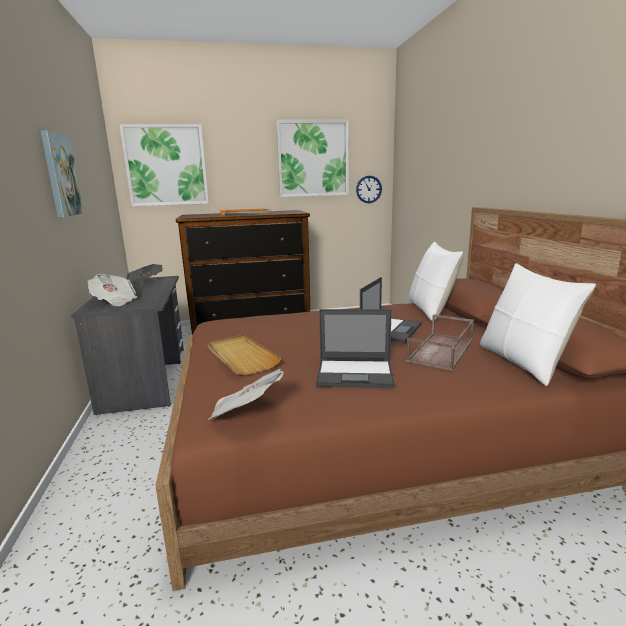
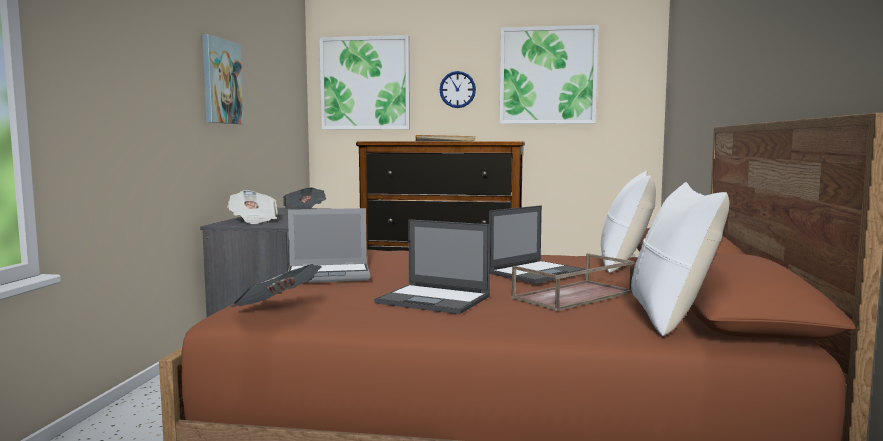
camera: 20 degrees right, 10 degrees down
(241, 357) = (329, 275): beige tray -> laptop
(368, 189) = (627, 117): wall clock -> wall clock (457, 89)

